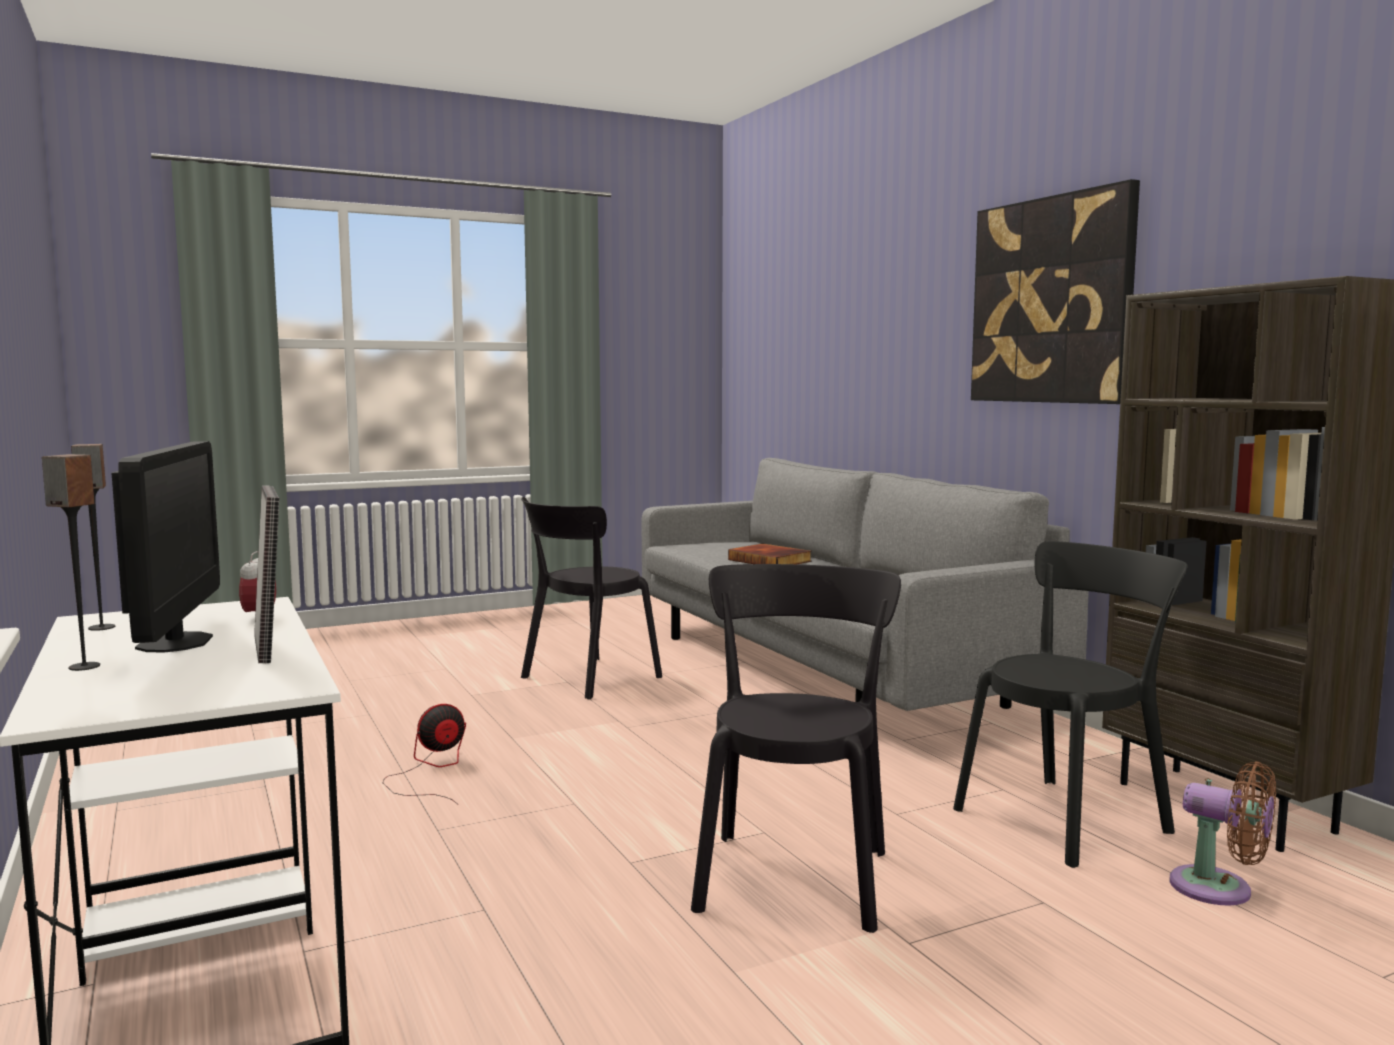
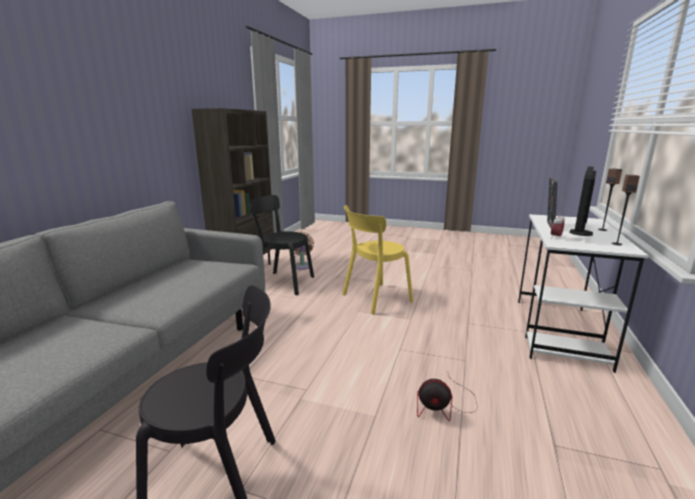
camera: 135 degrees left, 10 degrees up
(771, 560) = (67, 337): book -> none
(794, 875) = (374, 298): black chair -> yellow chair
(1051, 301) = (116, 99): picture -> none

